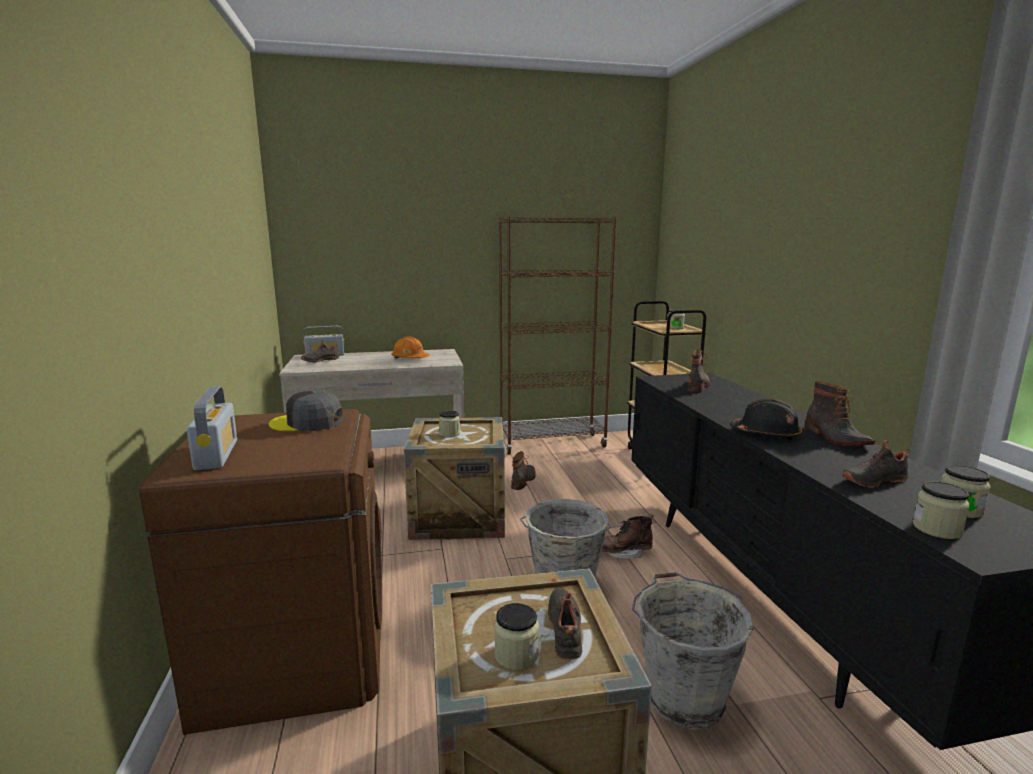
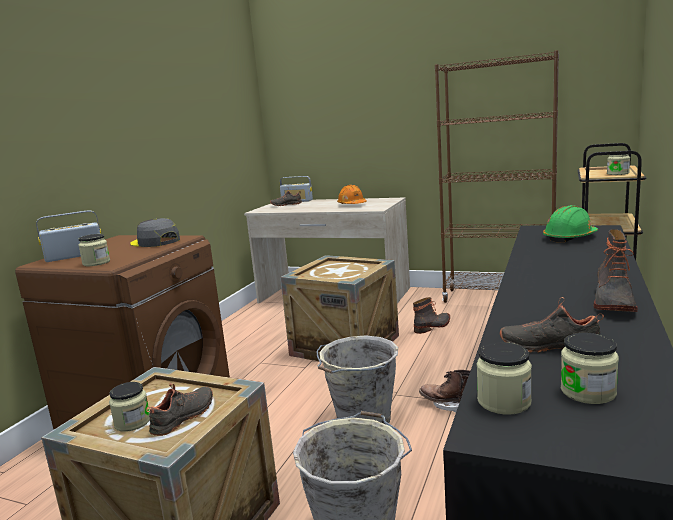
camera: 35 degrees right, 0 degrees up
(216, 455) = (74, 256): radio -> radio turned 135 degrees counterclockwise
(449, 434) = (333, 269): jar -> jar (96, 263)
(698, 386) = (570, 238): boot -> green hard hat
(765, 434) = (531, 289): black hard hat -> none

